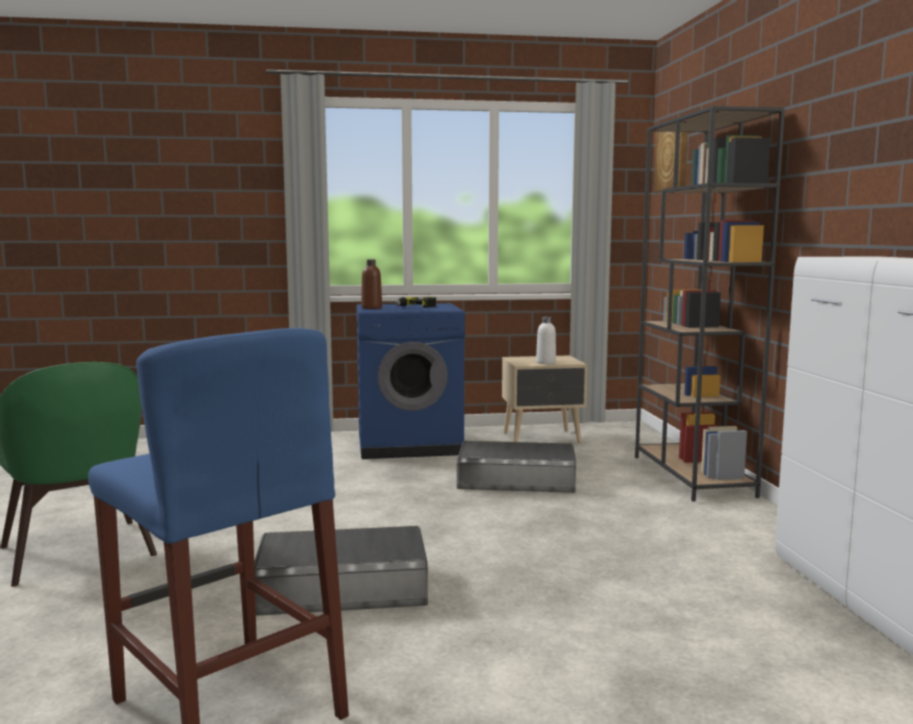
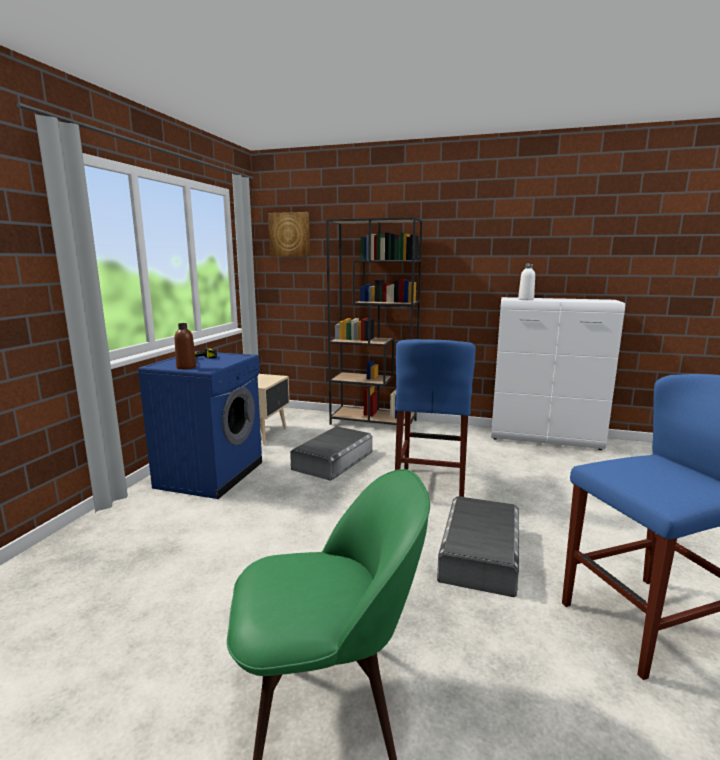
camera: 65 degrees left, 5 degrees up
(506, 539) = (431, 486): none -> blue stool
(546, 362) = (267, 381): white bottle -> white bottle (526, 299)

